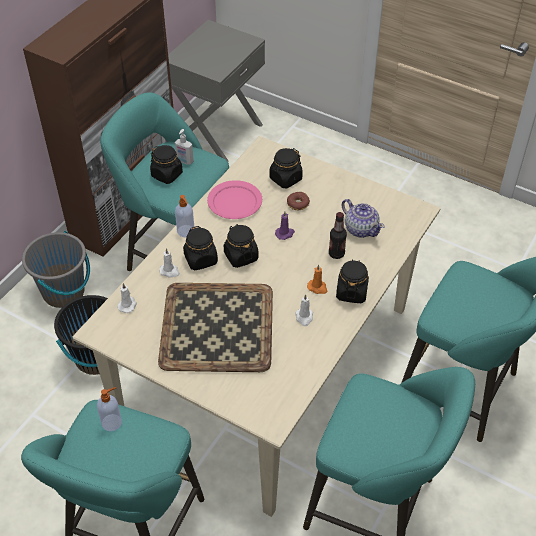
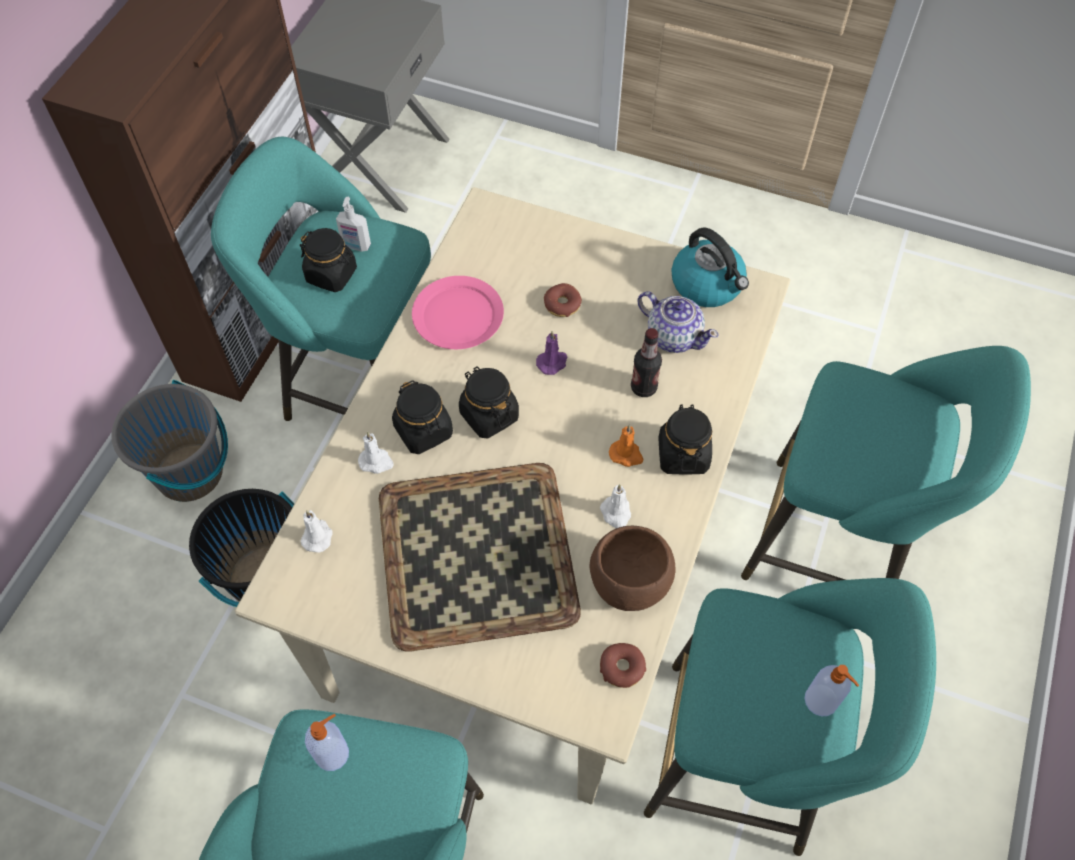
camera: 10 degrees left, 10 degrees up
(186, 231) = (388, 382): soap dispenser -> soap dispenser (822, 701)
(285, 179) = (532, 261): black jar -> none
(289, 398) = (622, 667): none -> donut
(303, 354) = (629, 582): none -> brown bowl
(388, 204) = (708, 285): none -> kettle

